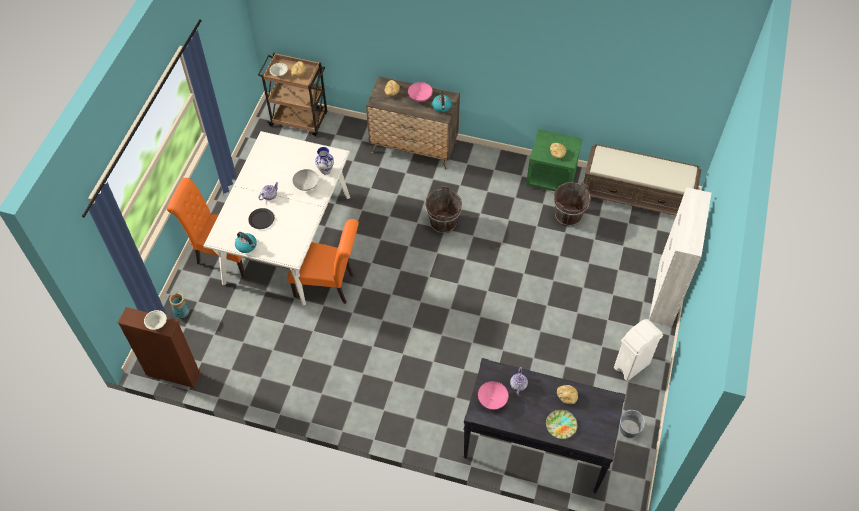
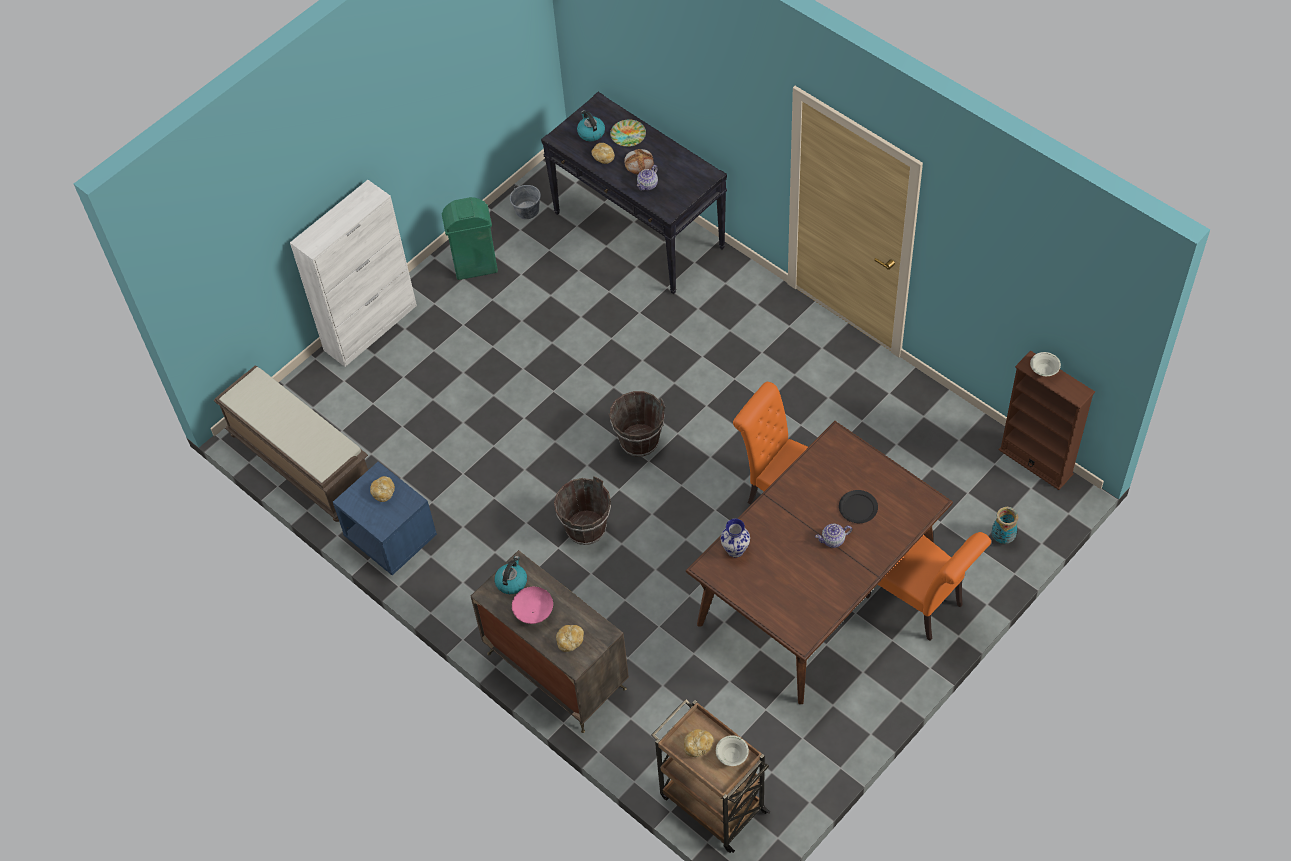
camera: 150 degrees left, 0 degrees up
(247, 246) = (892, 476): kettle -> kettle (591, 132)
(288, 240) = (817, 590): white dining table -> brown dining table
(306, 185) = (773, 537): grey bowl -> none
(492, 400) = (684, 181): pink bowl -> none
(536, 402) = (639, 163): none -> bread
(551, 176) = (390, 537): green nightstand -> blue nightstand
(568, 216) = (411, 470): brown bucket -> brown bucket (639, 440)
(632, 366) = (475, 267): white trash can -> green trash can

